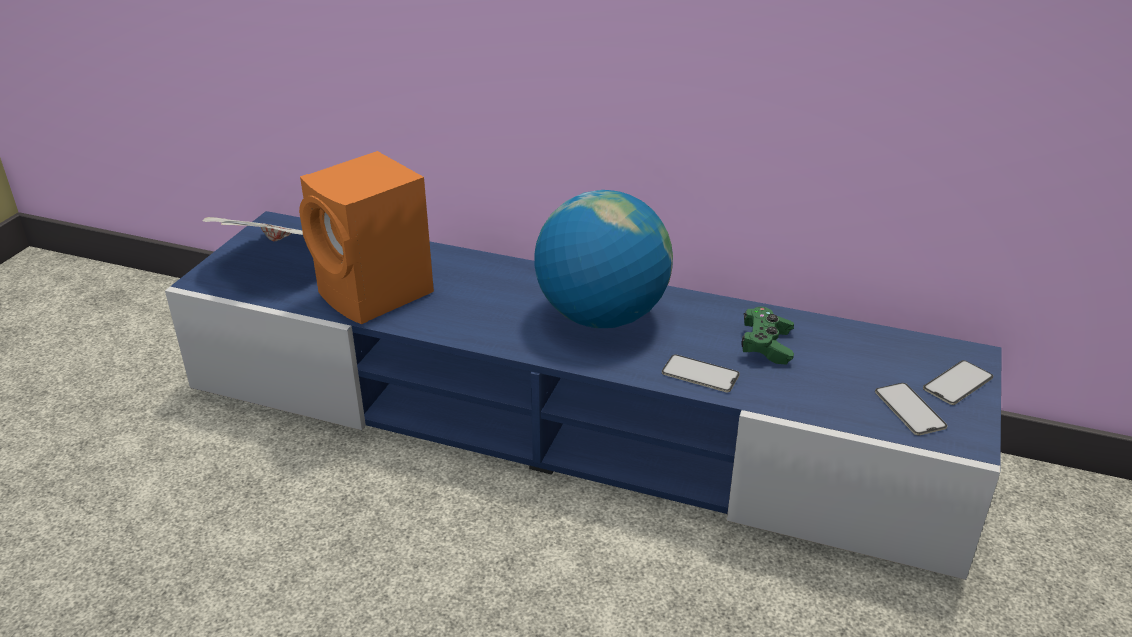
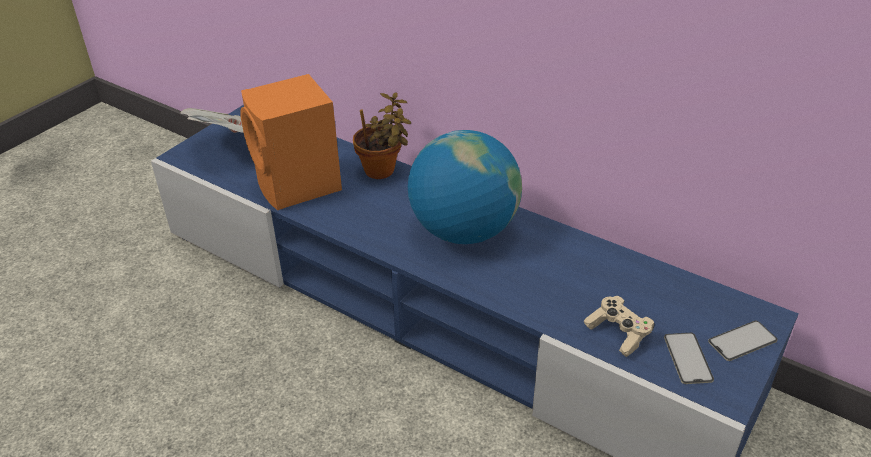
camera: 15 degrees right, 5 degrees up
(475, 265) = (383, 171): none -> potted plant
(700, 374) = (522, 295): phone -> none
(766, 345) = (588, 278): green game controller -> none
(824, 396) = (618, 333): none -> beige game controller

